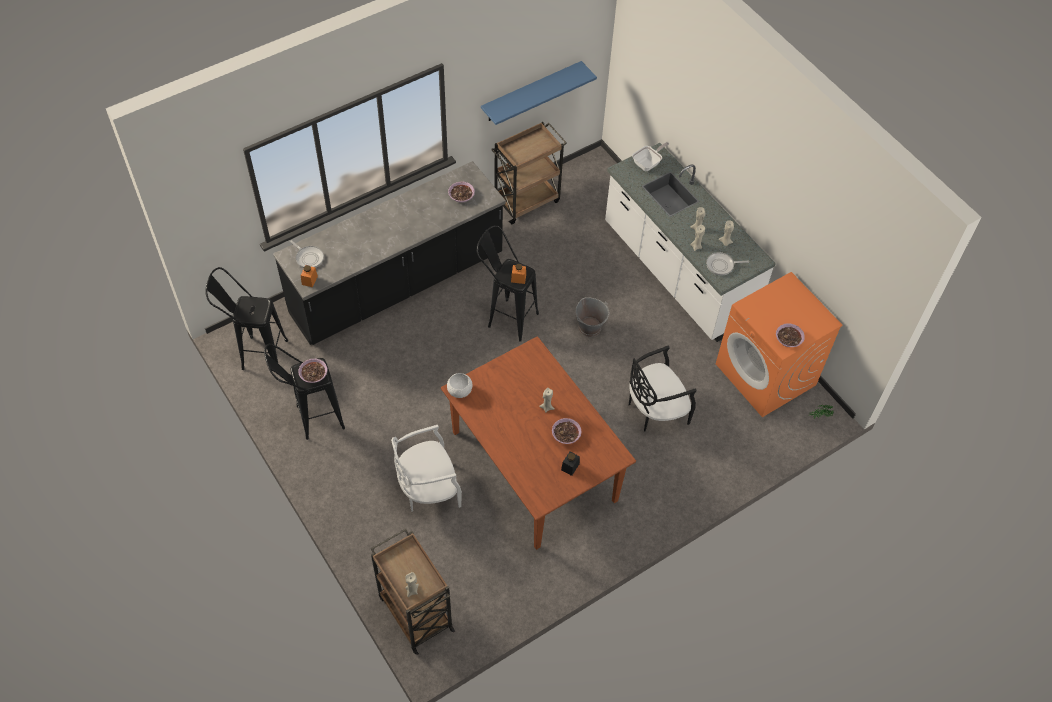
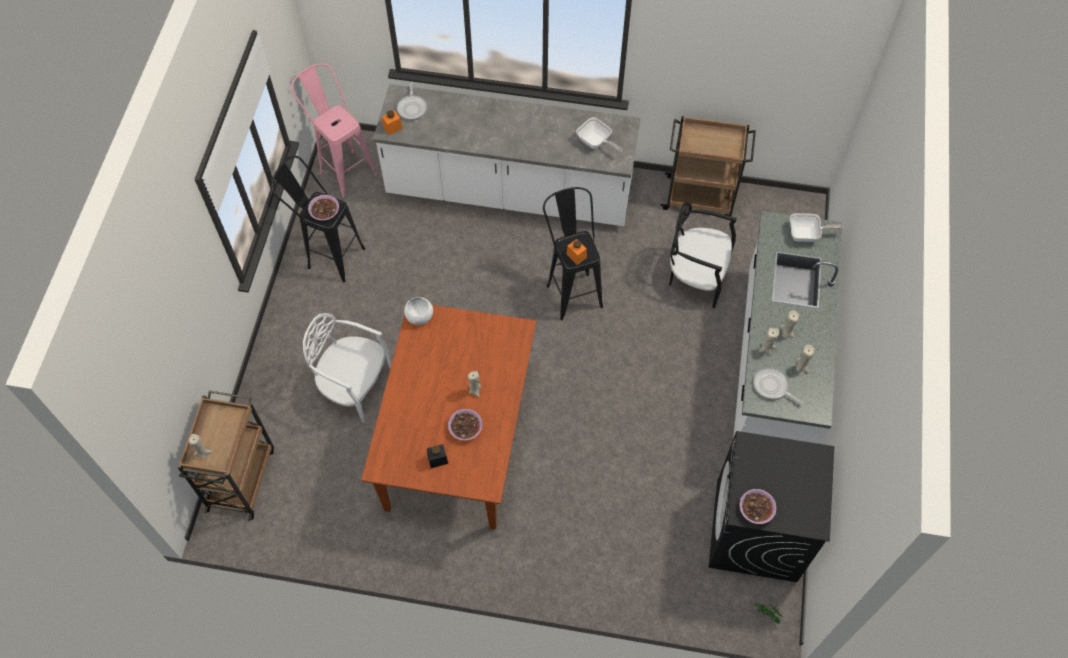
camera: 45 degrees right, 5 degrees up
(256, 354) = (343, 169): black stool -> pink stool
(397, 286) = (509, 193): black counter -> white counter
(461, 195) = (596, 143): bowl -> frying pan
(531, 92) = (743, 85): blue shelf -> none
(590, 328) = (635, 355): grey bucket -> none
(655, 410) = (614, 477): black chair -> black chair (696, 276)
(766, 375) = (756, 531): orange washing machine -> black washing machine

